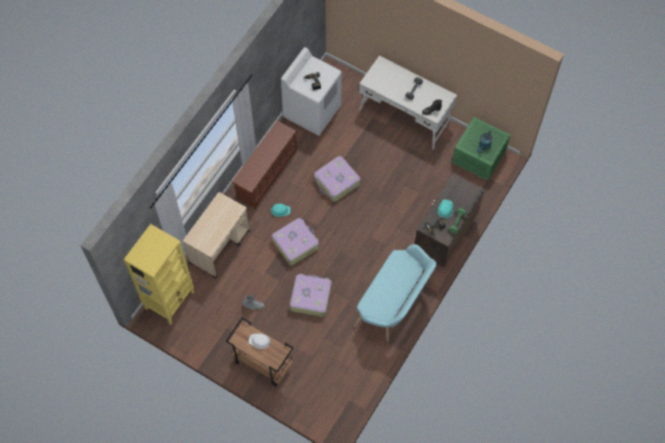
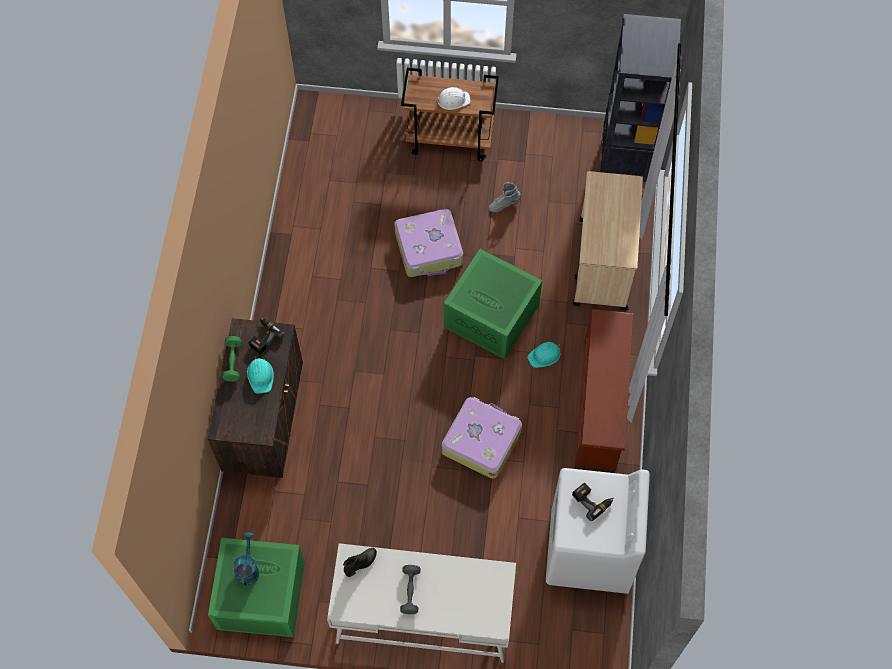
camera: 155 degrees right, 0 degrees up
(170, 300) = (624, 165): yellow bookcase -> black bookcase
(295, 243) = (493, 315): suitcase -> green storage box
(394, 304) = (301, 290): turquoise bench -> none

